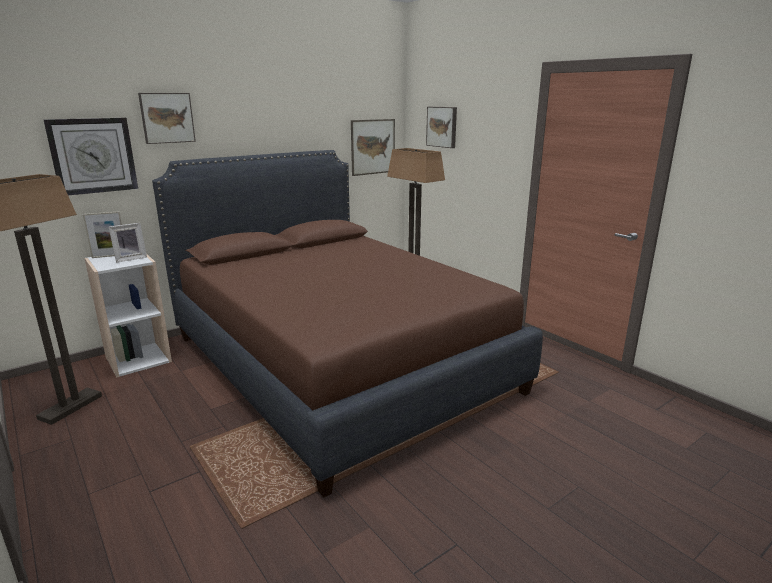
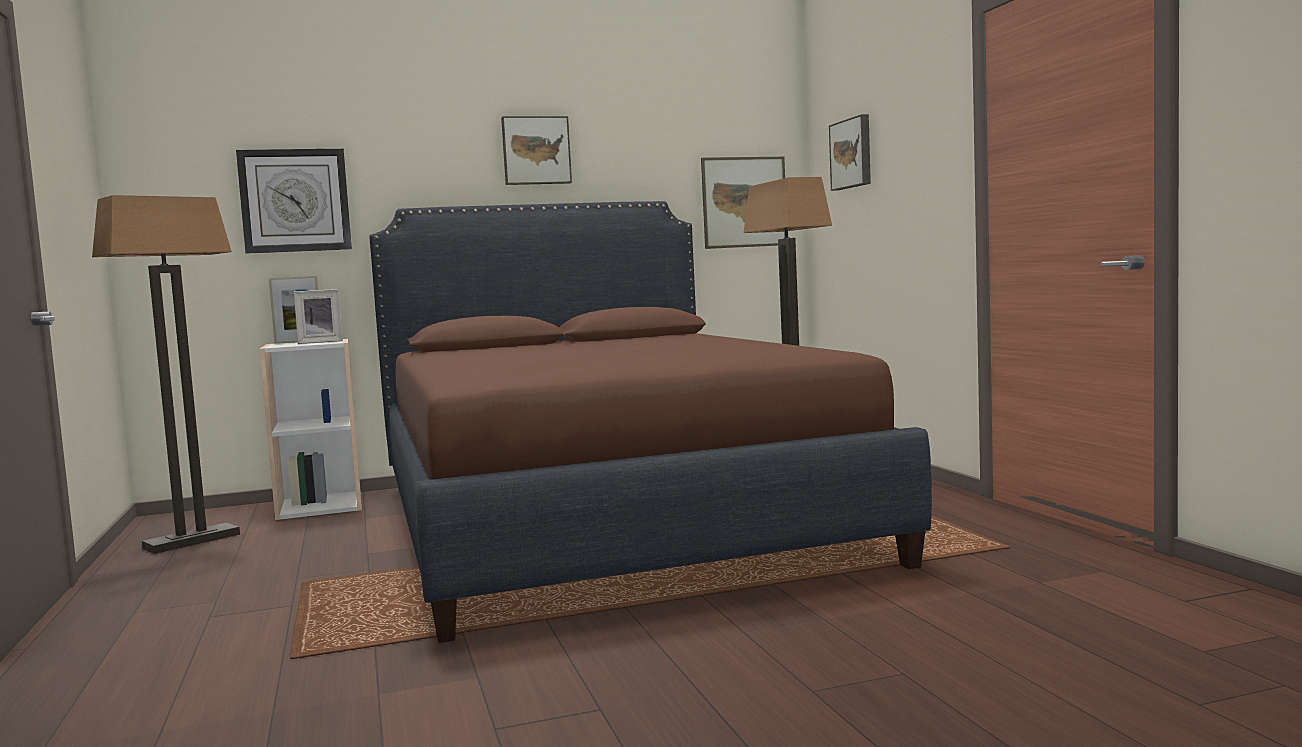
camera: 20 degrees right, 15 degrees down
(167, 118) = (401, 150): picture -> picture (536, 151)

